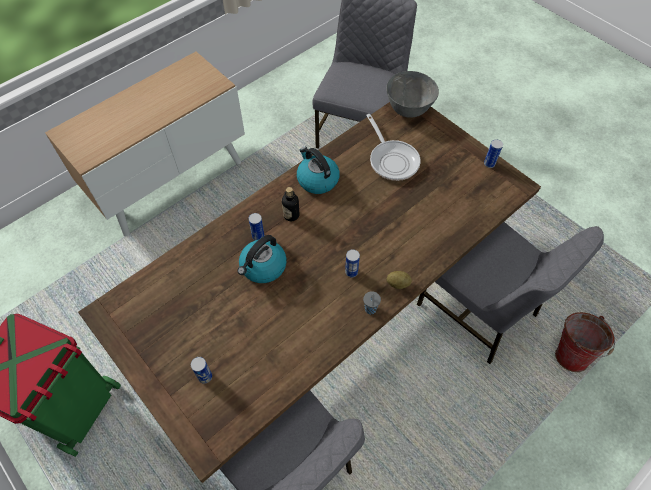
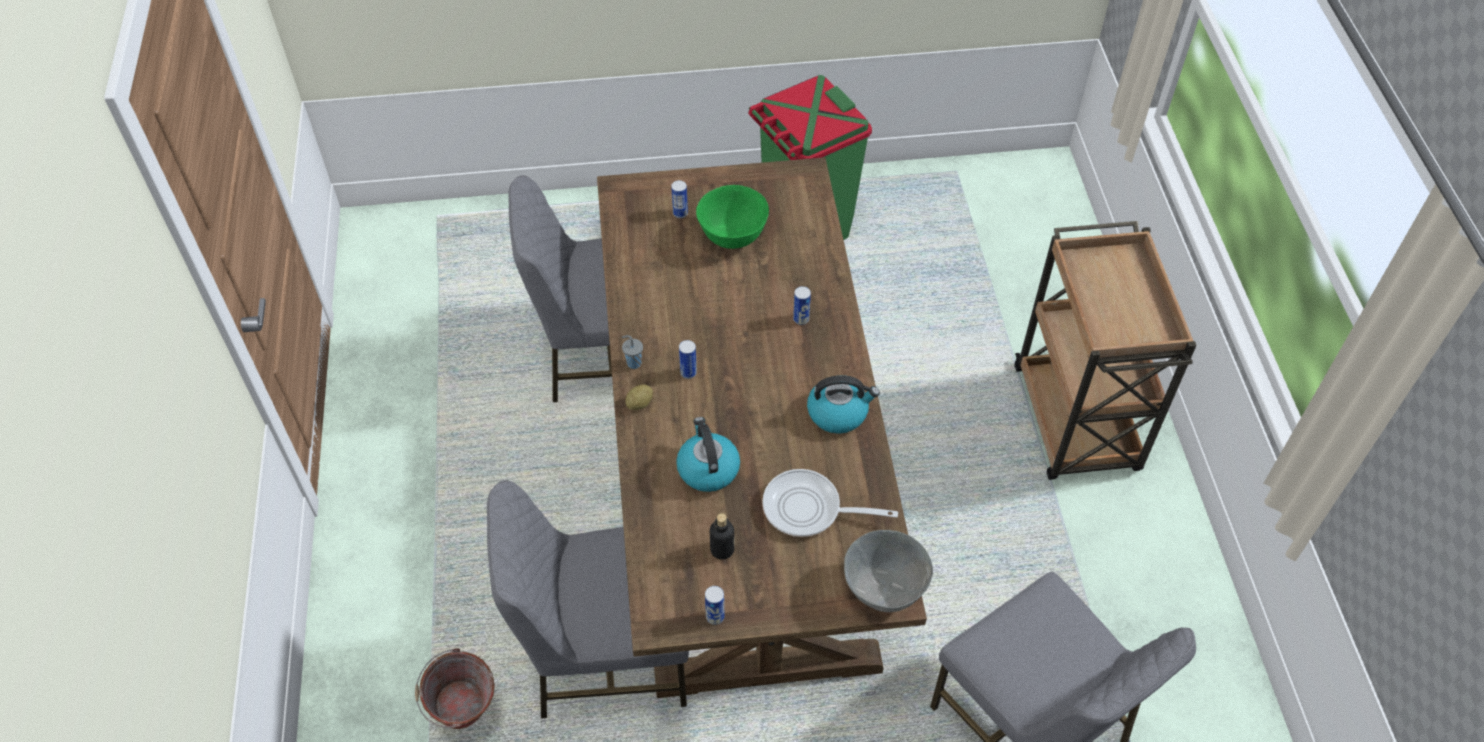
camera: 125 degrees right, 5 degrees down
(171, 181) = (1076, 422): cabinet -> brown cart
(208, 322) = (732, 237): none -> green bowl
(263, 267) = (758, 304): kettle -> kettle (707, 468)
(291, 215) = (806, 361): bottle -> bottle (722, 549)

